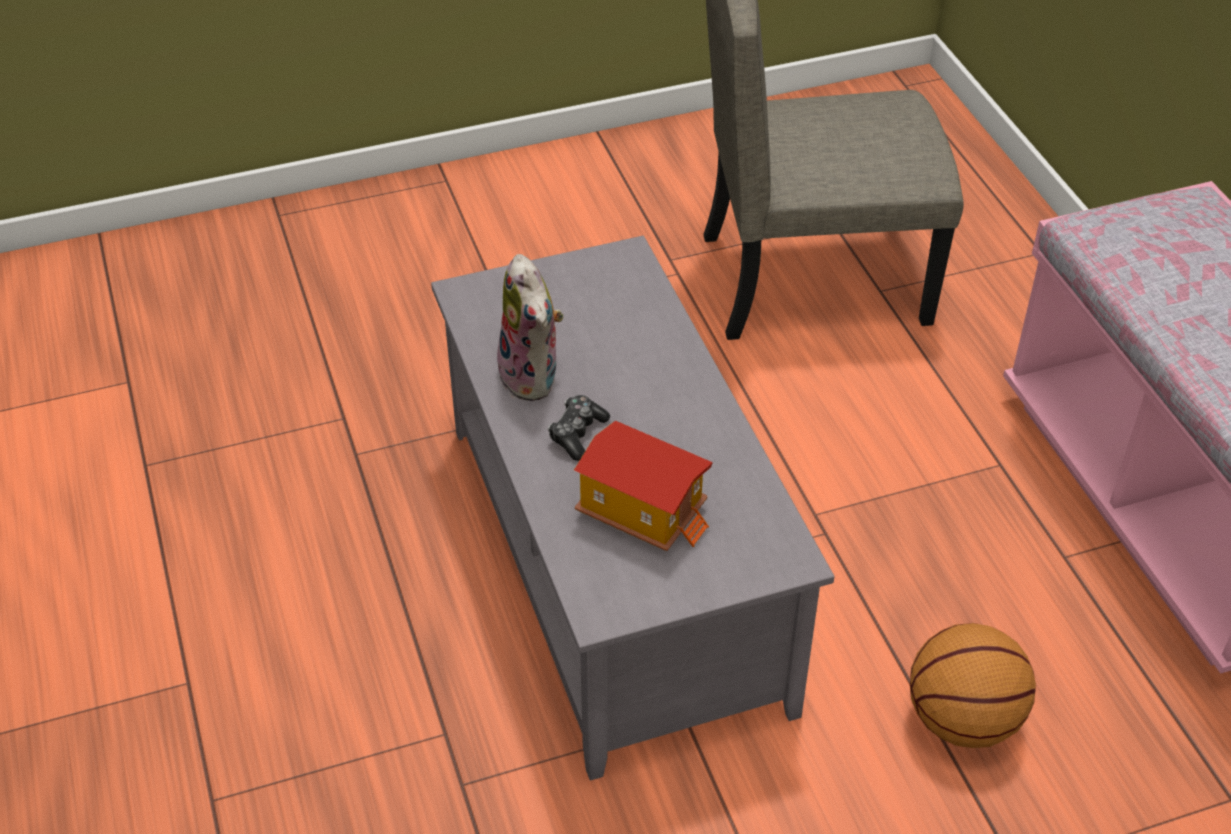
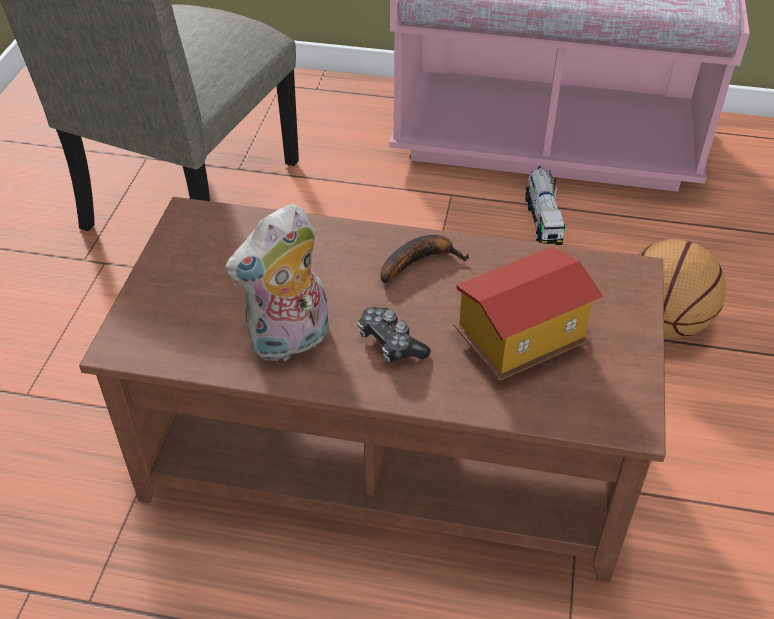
camera: 60 degrees left, 0 degrees up
(534, 377) = (290, 342): plush toy -> plush toy turned 135 degrees clockwise
(611, 564) = (385, 456): grey coffee table -> brown coffee table
(688, 412) = (419, 261): none -> banana
(1033, 557) = (542, 220): none -> toy truck

